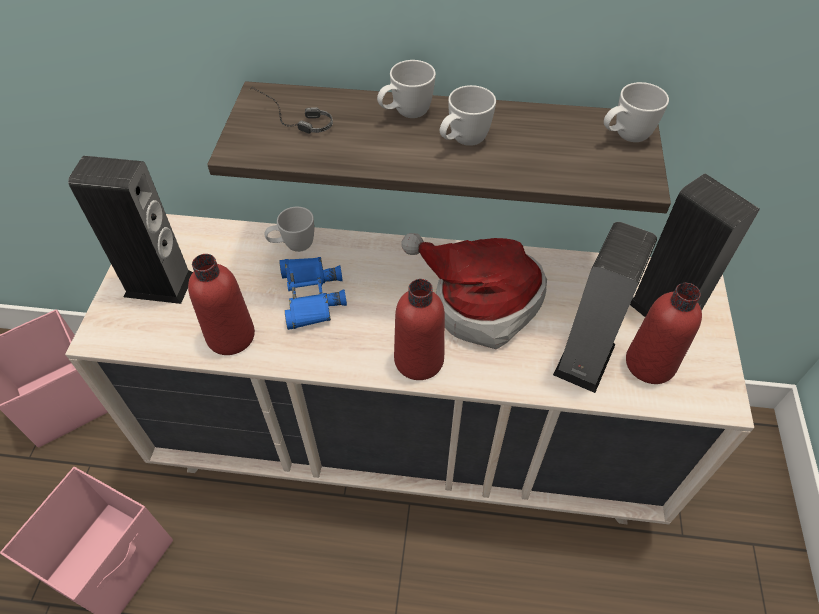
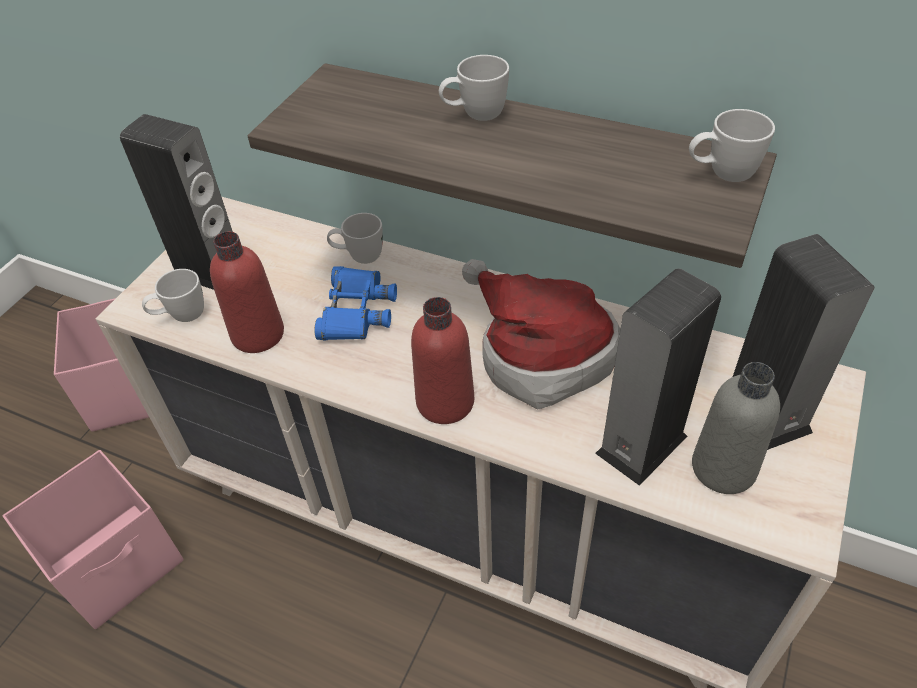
camera: 20 degrees right, 5 degrees down
(290, 121) = (349, 106): headphones -> none
(462, 142) = (524, 152): white mug -> white mug (181, 317)
(650, 363) = (723, 468): red bottle -> grey bottle

